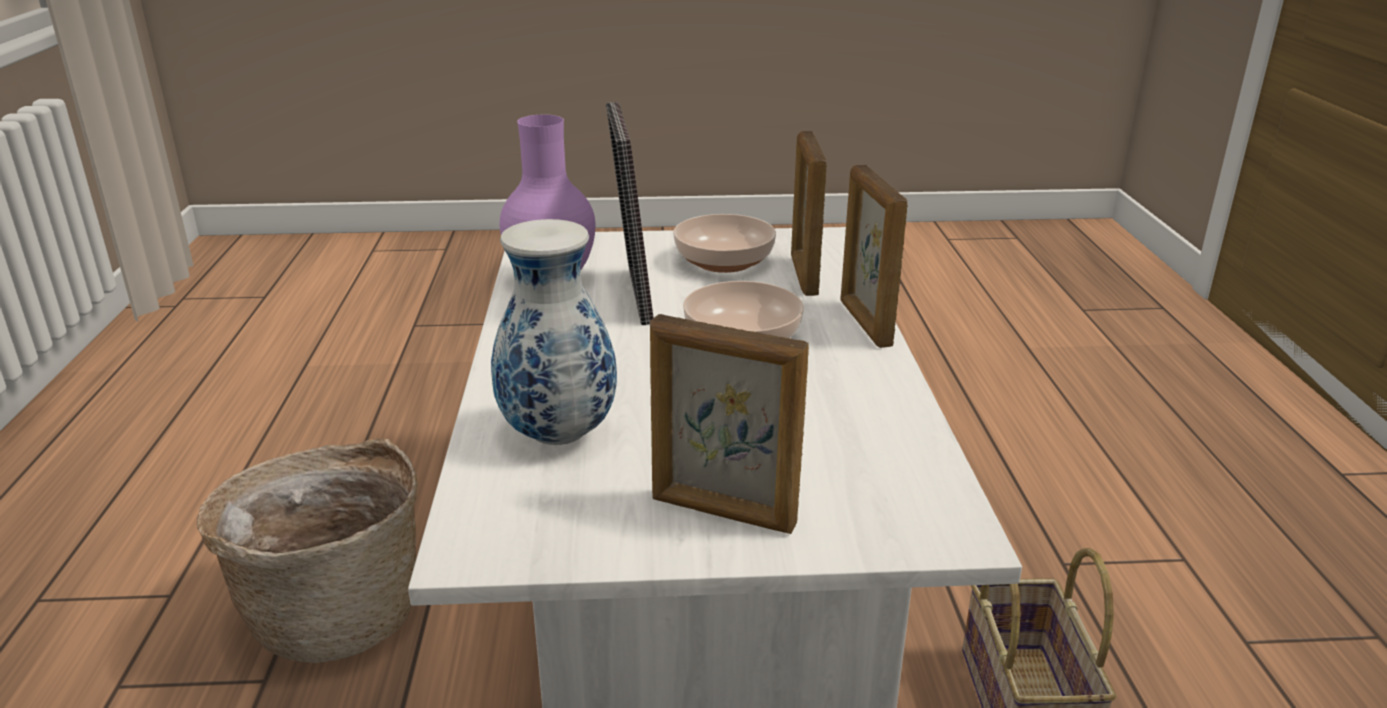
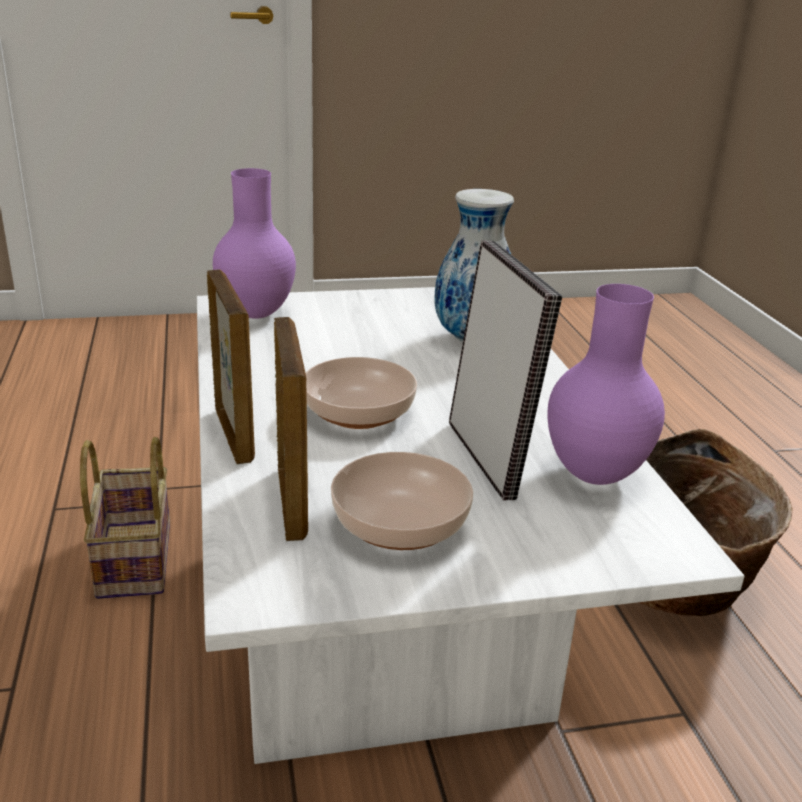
camera: 170 degrees right, 0 degrees up
(722, 513) = (354, 308): picture frame -> none
(895, 503) = (254, 314): none -> purple vase

